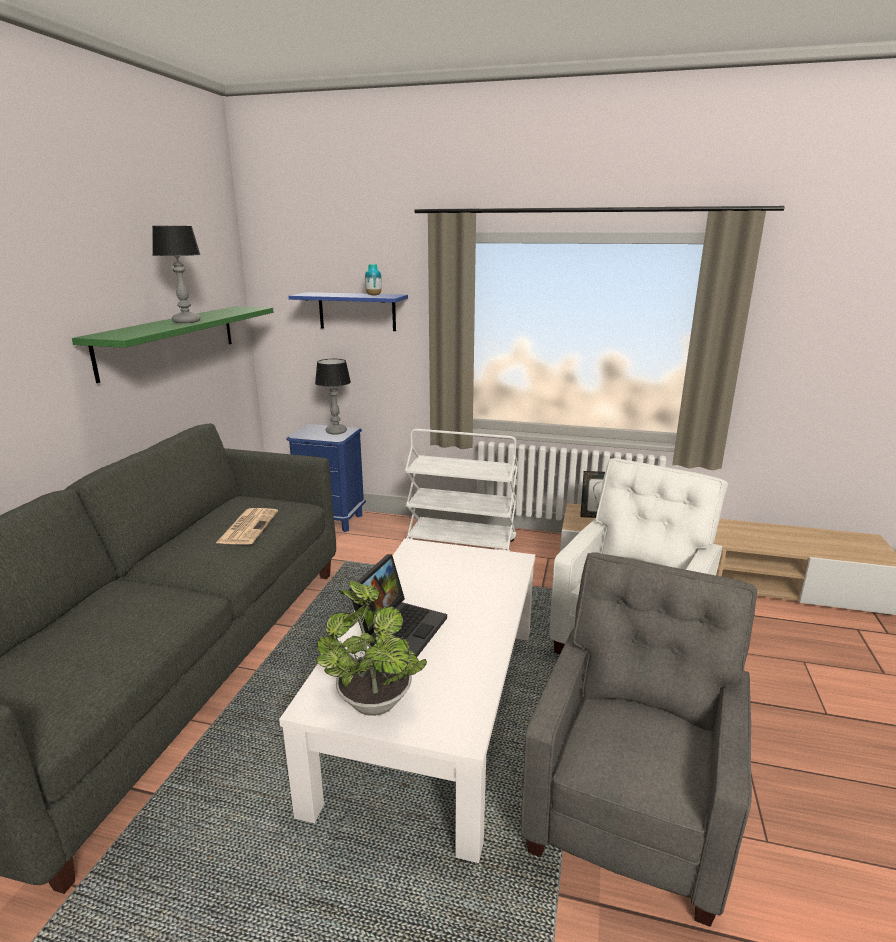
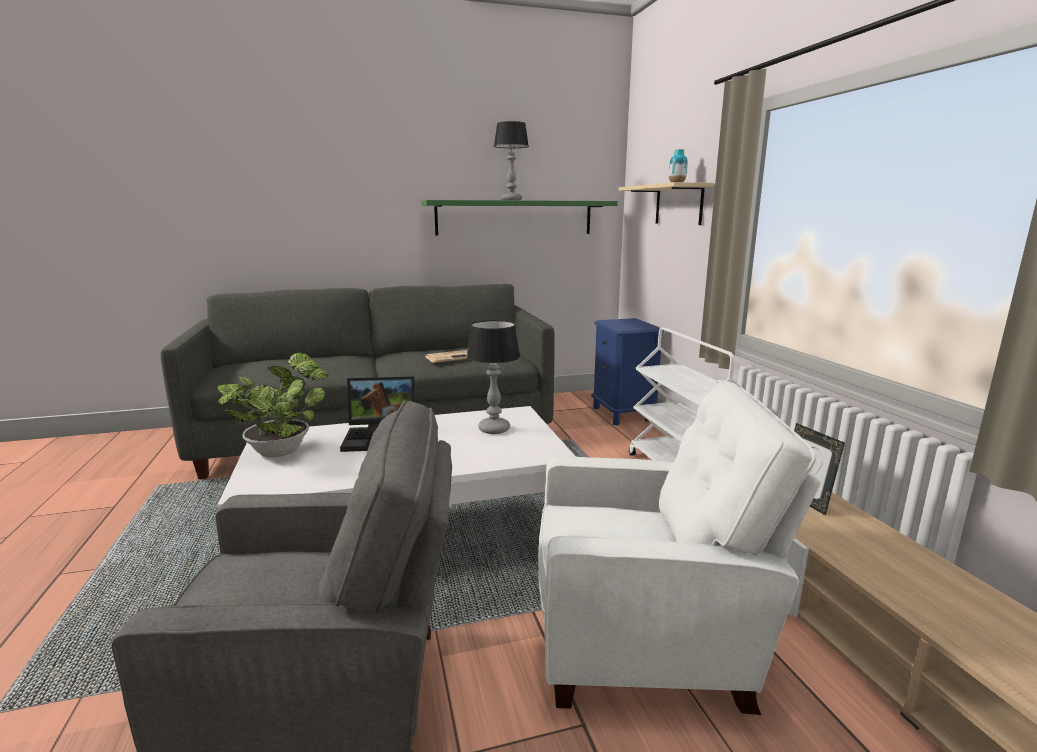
camera: 60 degrees right, 5 degrees down
(335, 431) = (636, 325): table lamp -> table lamp (494, 429)
(357, 311) = (678, 205): blue shelf -> beige shelf

